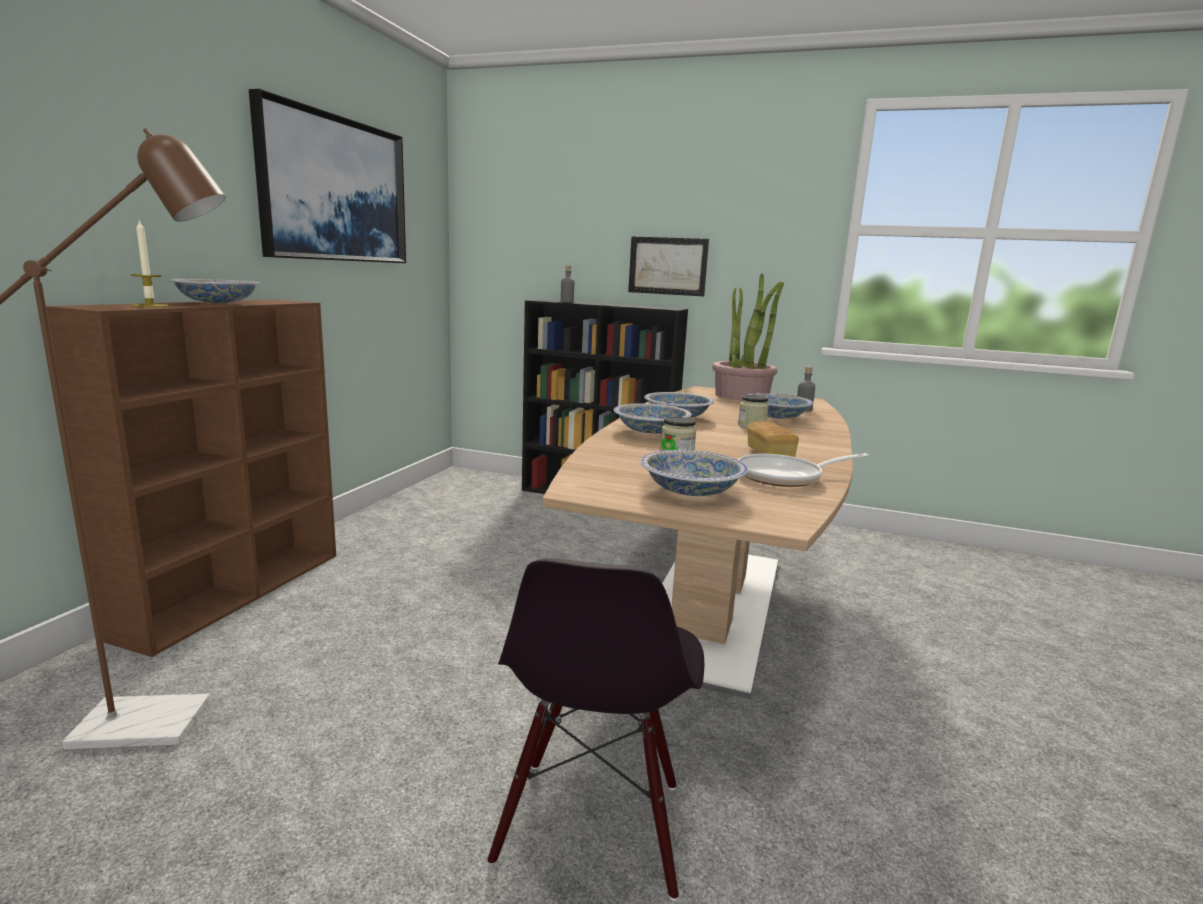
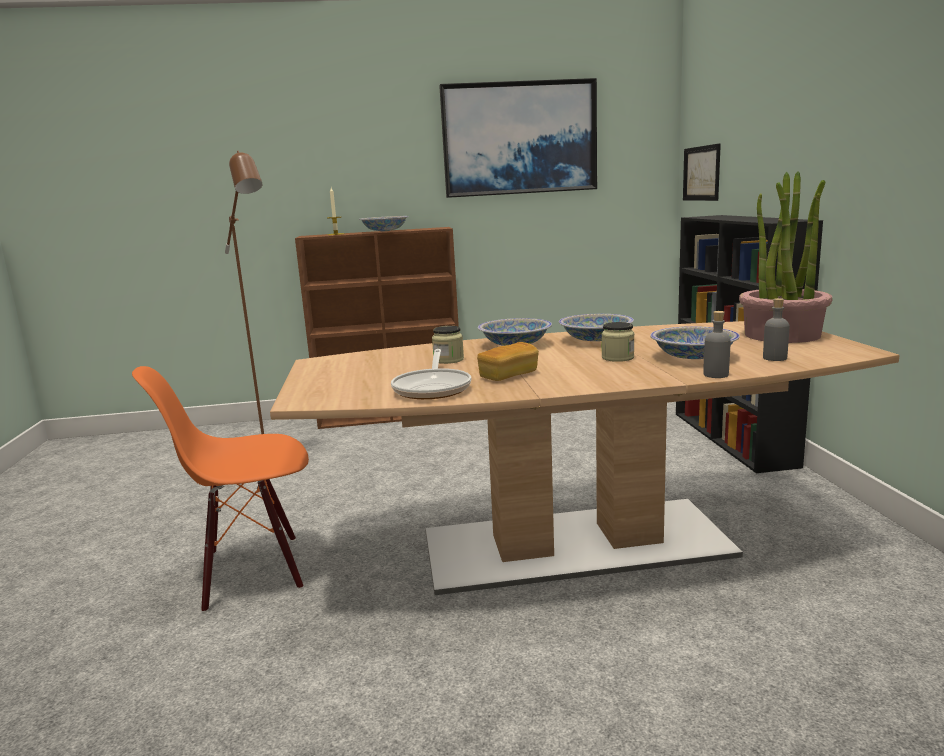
camera: 65 degrees right, 0 degrees up
(567, 302) = (715, 217): grey bottle -> grey bottle (716, 375)
(592, 824) = (252, 571): black chair -> orange chair
(667, 266) = (812, 166): picture -> picture (701, 173)
(691, 491) = (350, 376): bowl -> none
(785, 477) = (433, 388): frying pan -> frying pan turned 135 degrees counterclockwise

